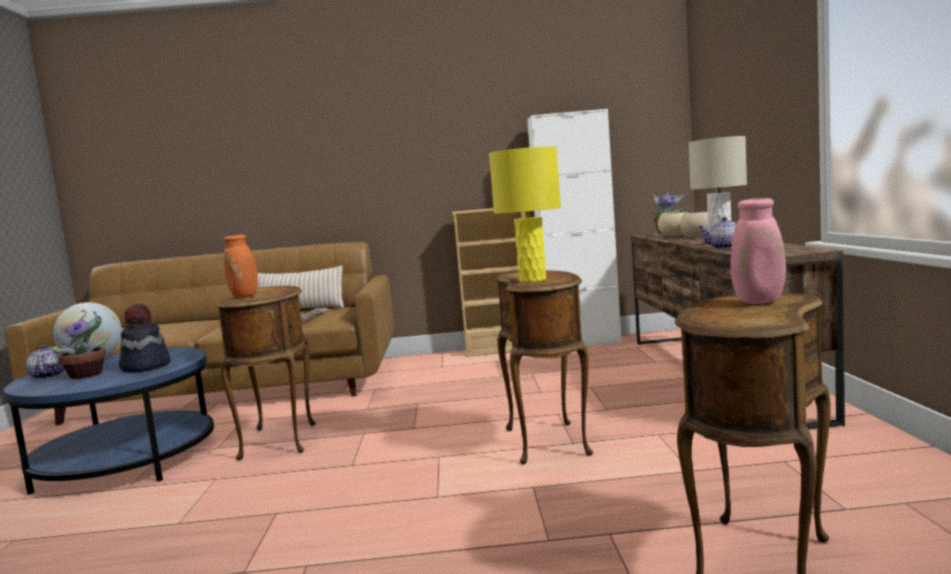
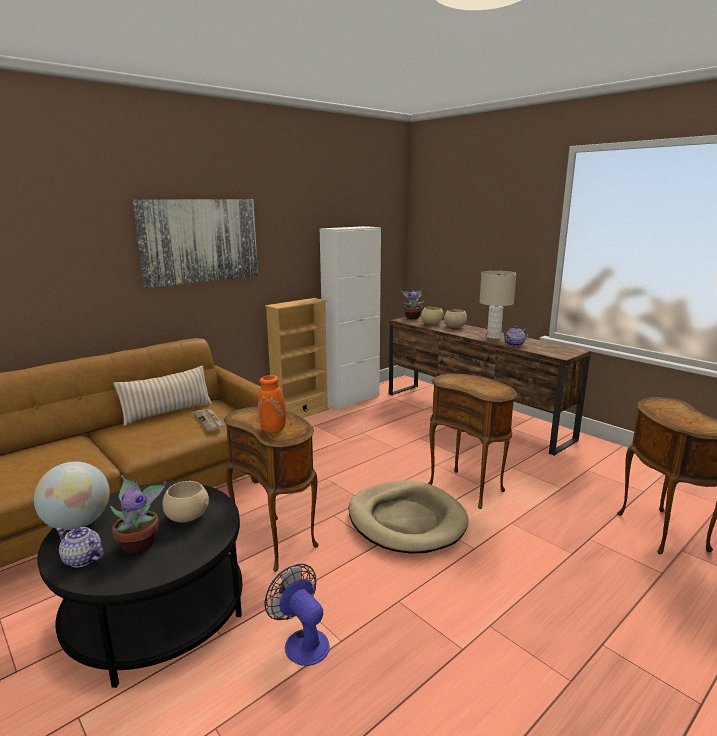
camera: 40 degrees left, 10 degrees up
(127, 461) = (156, 612): blue coffee table -> black coffee table
(145, 367) = (187, 517): hat -> beige bowl
(156, 512) = (302, 641): none -> fan
(374, 141) = (200, 241): none -> picture
(419, 454) = (406, 520): none -> beige dog bed
(533, 280) = (483, 388): yellow table lamp -> none
(761, 301) = (673, 407): pink vase -> none

